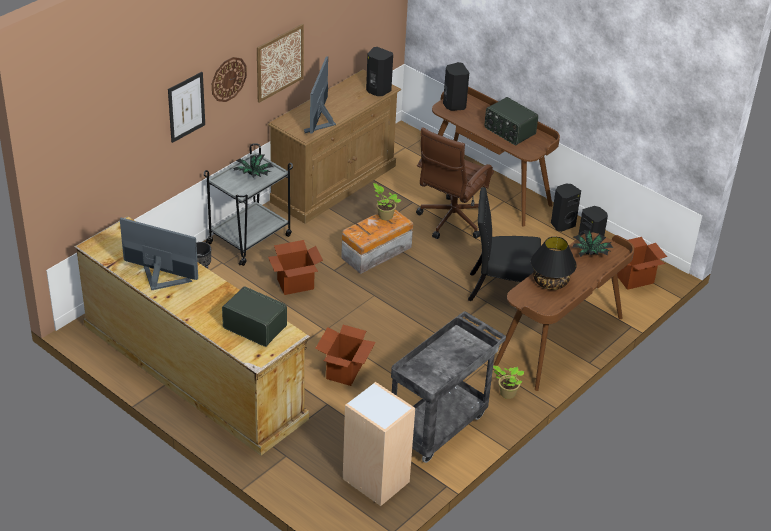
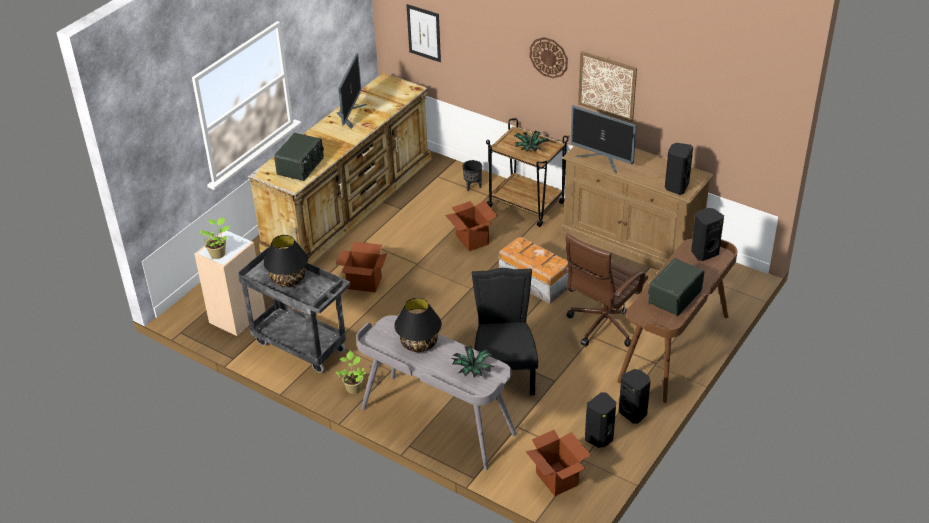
camera: 85 degrees right, 0 degrees up
(186, 107) = (504, 48): picture -> picture (424, 33)
(250, 239) = (526, 205): grey cart -> brown cart
(321, 122) = (602, 160): monitor -> monitor turned 150 degrees counterclockwise
(384, 215) = (552, 259): potted plant -> potted plant (218, 253)
(438, 362) = (288, 279): none -> black table lamp
(450, 222) = (602, 327): brown office chair -> brown office chair turned 75 degrees counterclockwise
(560, 341) = (436, 422): brown desk -> grey desk

